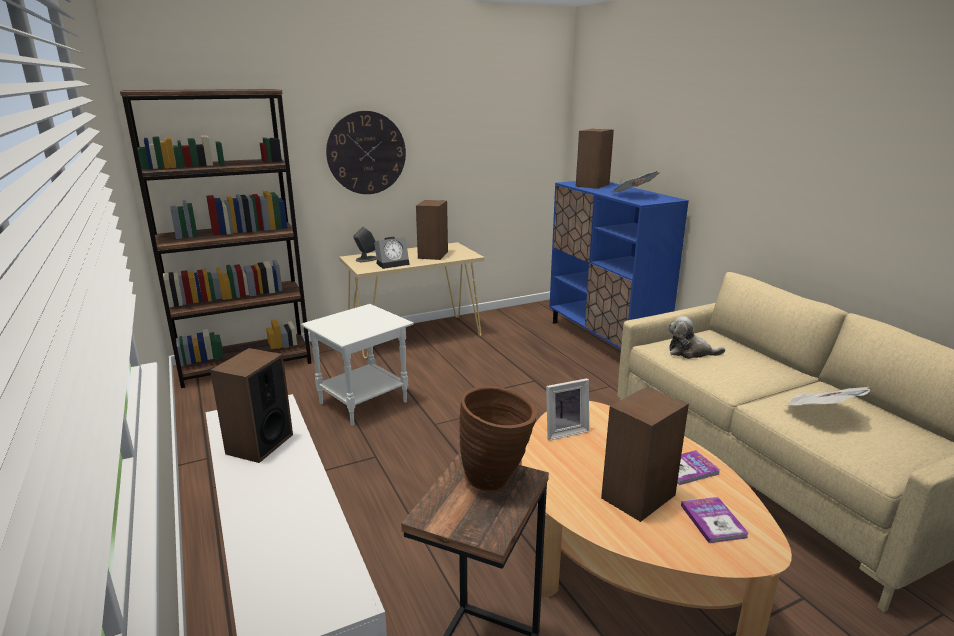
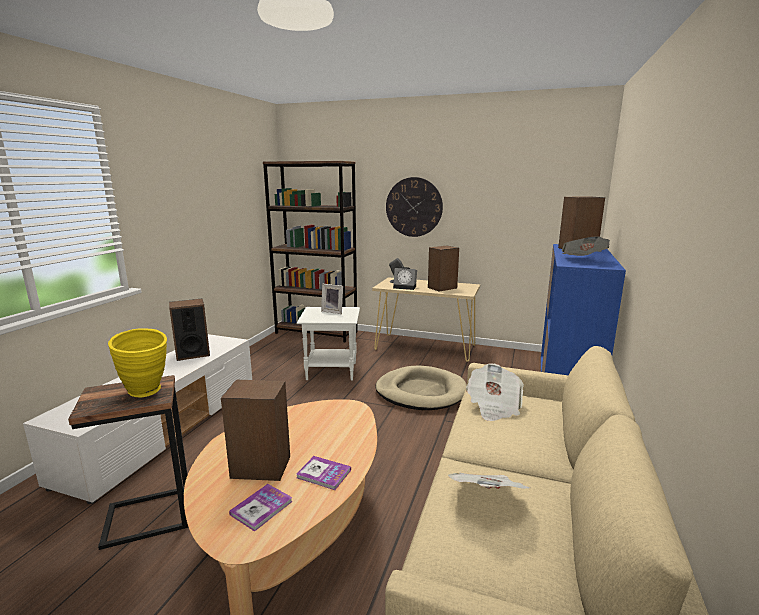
camera: 45 degrees right, 5 degrees down
(494, 383) = (421, 392): none -> beige dog bed
(498, 480) = (147, 393): brown vase -> yellow vase
(564, 431) = (312, 414): picture frame -> picture frame (333, 311)
(690, 352) = (493, 406): plush toy -> newspaper

